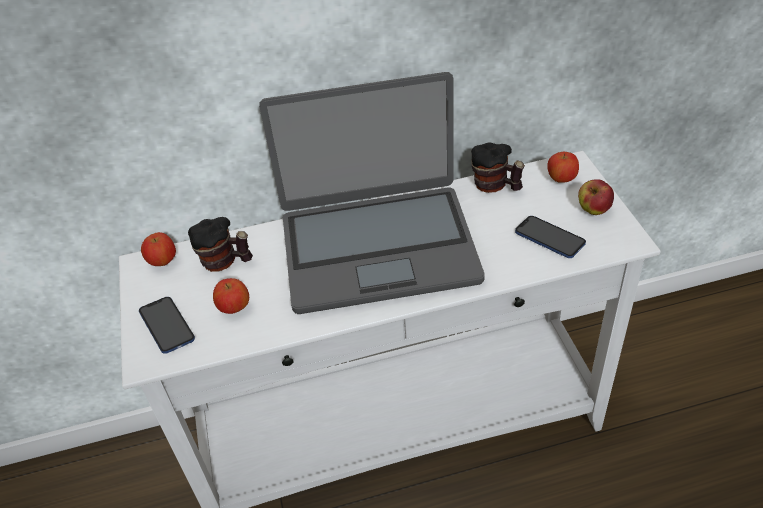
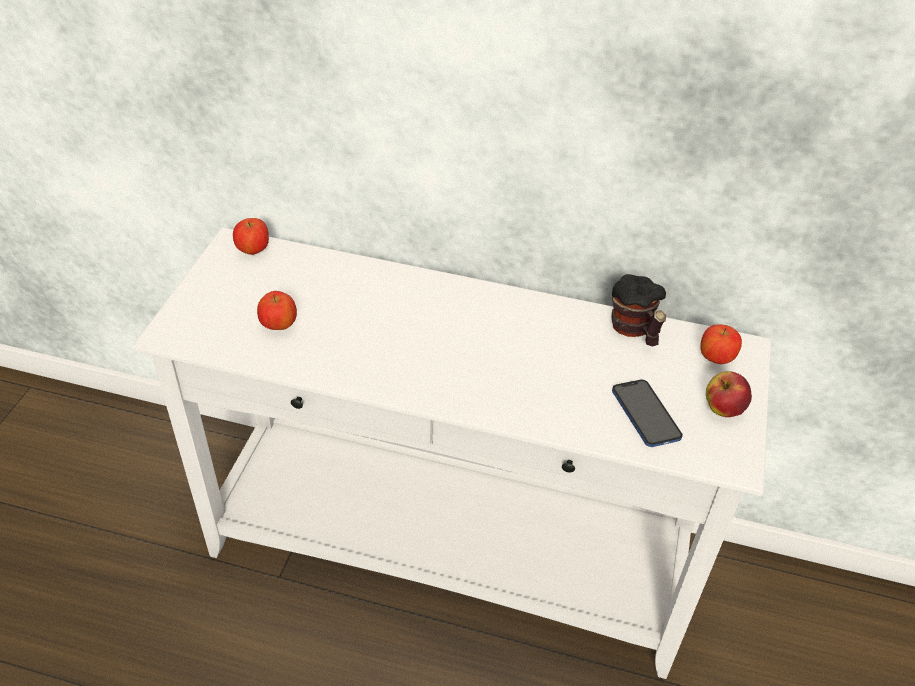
camera: 25 degrees right, 0 degrees up
(167, 326) = (209, 312): phone -> none
(225, 262) = (306, 278): mug -> none
(378, 247) = (458, 335): laptop -> none

